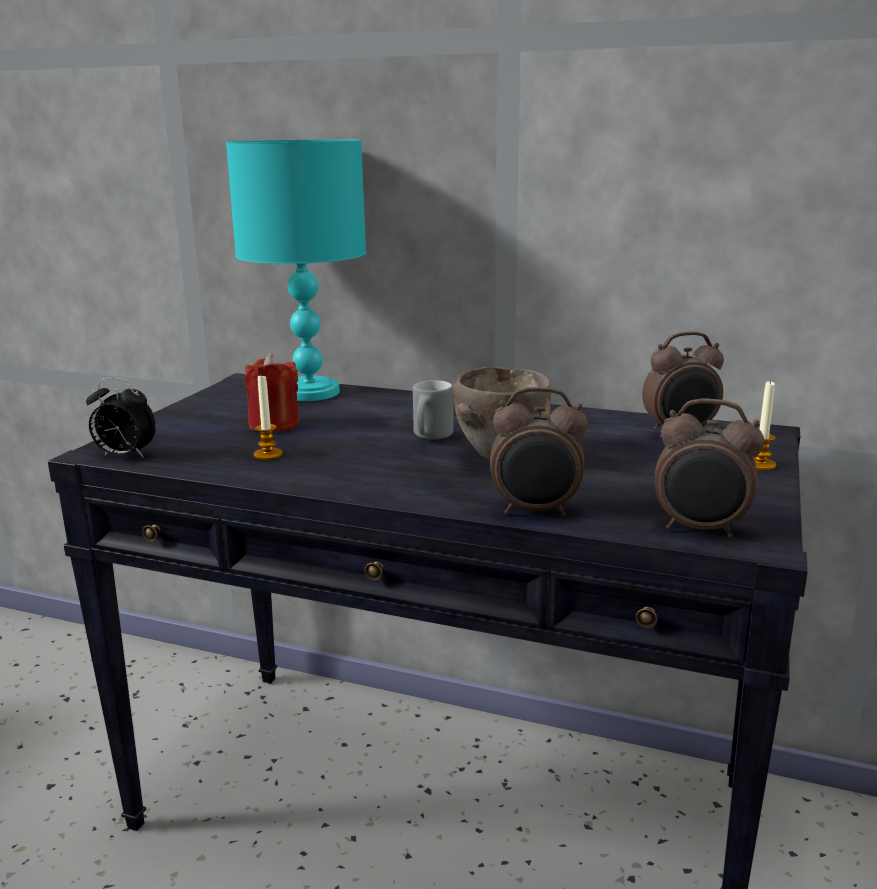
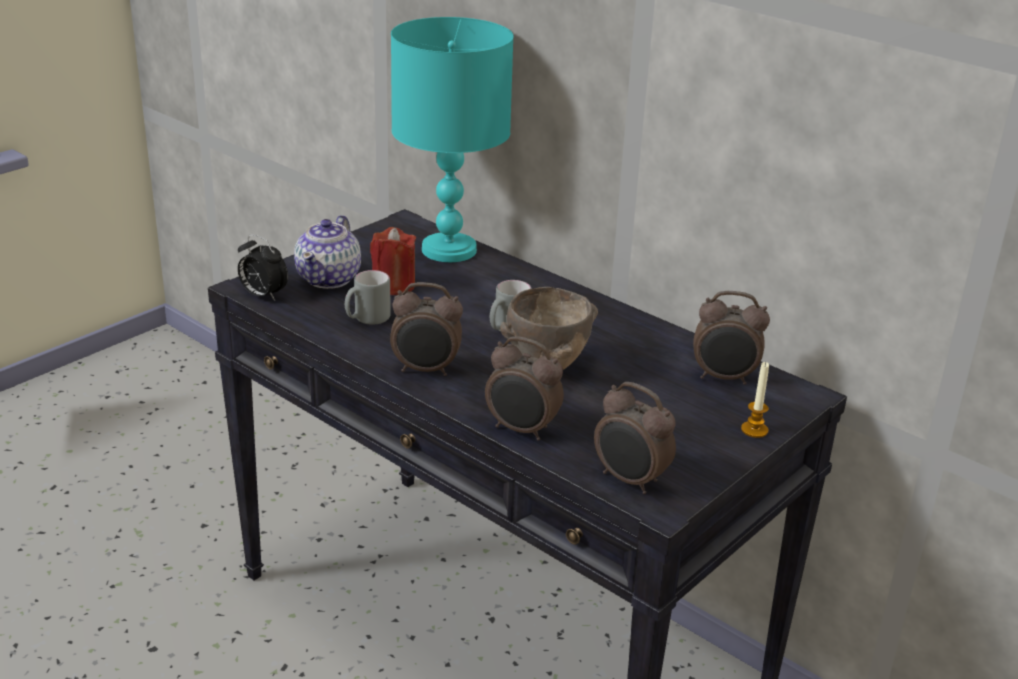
camera: 20 degrees right, 10 degrees up
(196, 430) = (329, 278): none -> teapot
(268, 455) = (367, 320): candle -> grey mug
(375, 482) = (426, 370): none -> alarm clock

